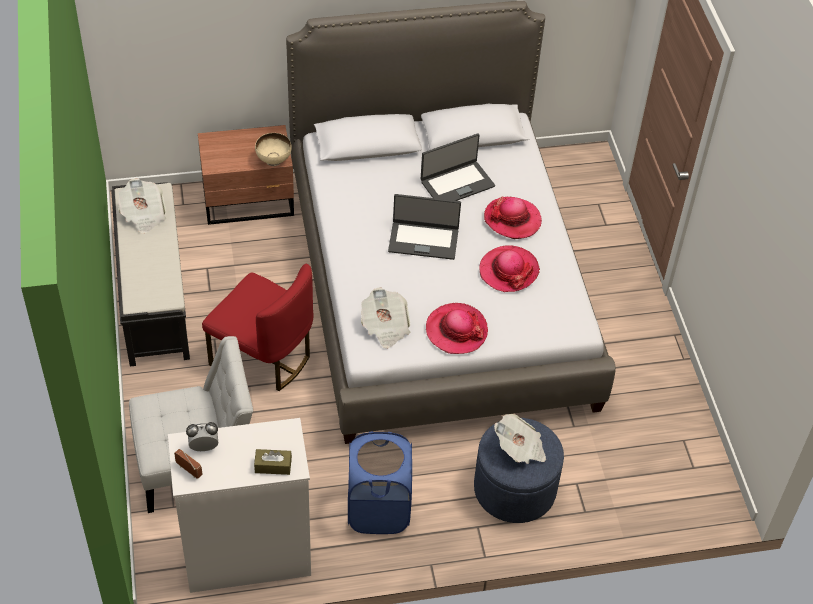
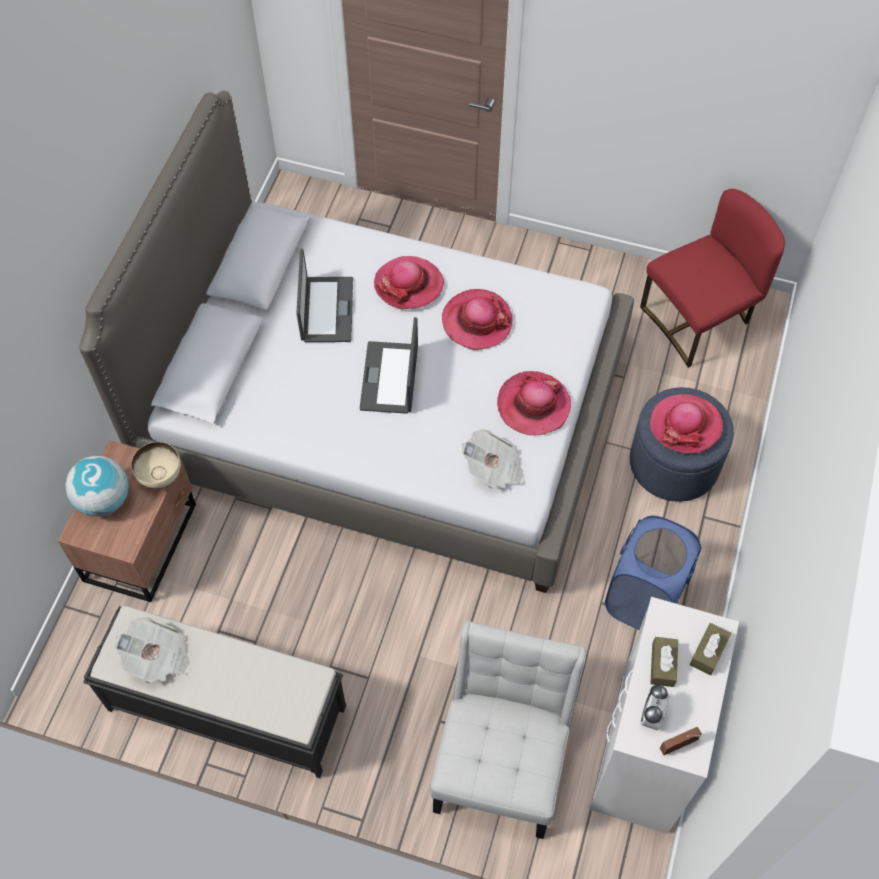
camera: 60 degrees left, 10 degrees up
(239, 141) = (104, 499): none -> globe
(247, 441) = (662, 665): none -> brown tissue box
(263, 357) = (385, 624): red chair -> red chair (698, 320)
(423, 240) = (390, 378): laptop -> laptop turned 150 degrees clockwise
(520, 449) = (685, 425): newspaper -> hat

